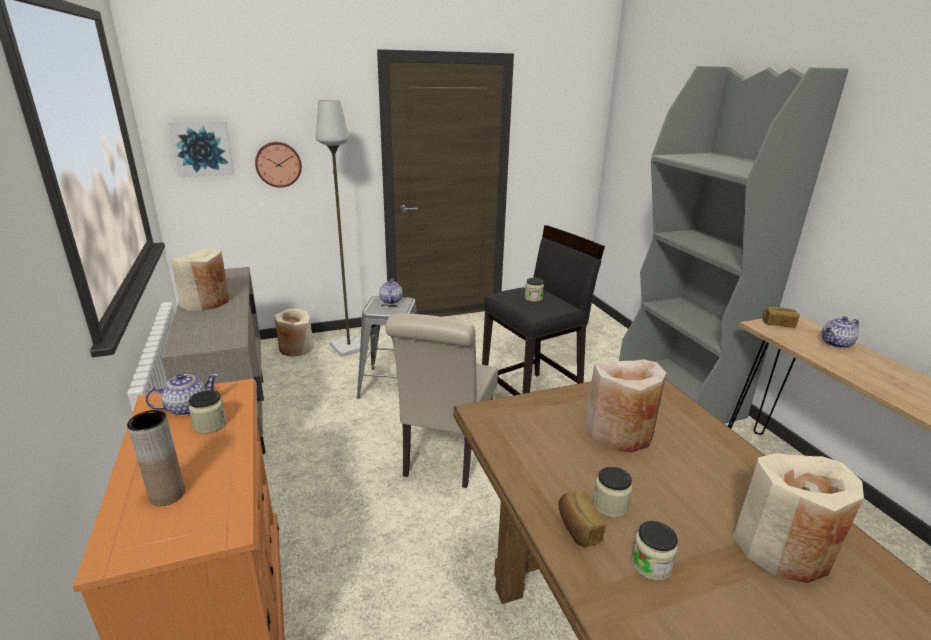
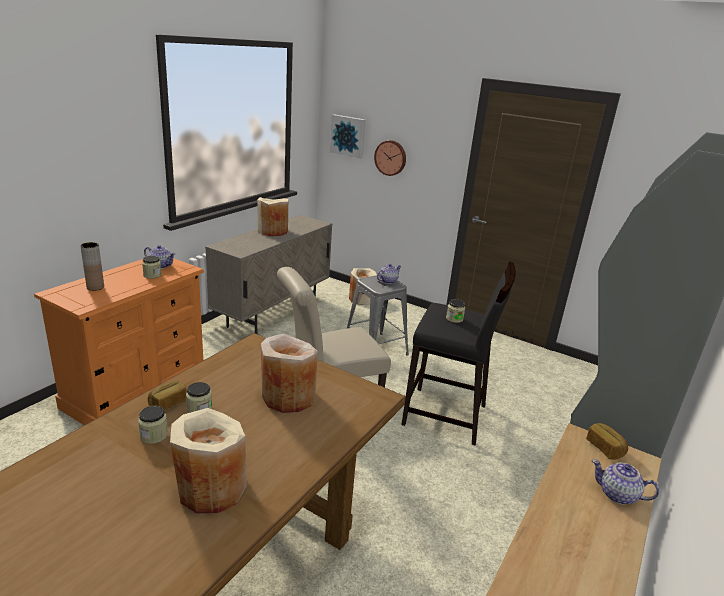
camera: 50 degrees right, 0 degrees up
(348, 347) = (391, 314): grey floor lamp -> none

